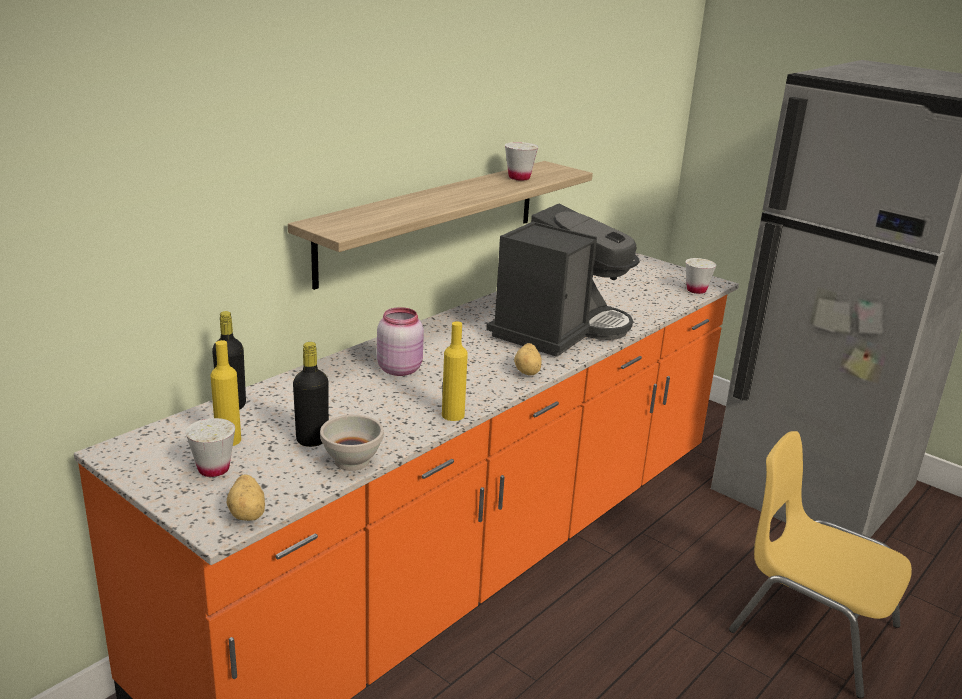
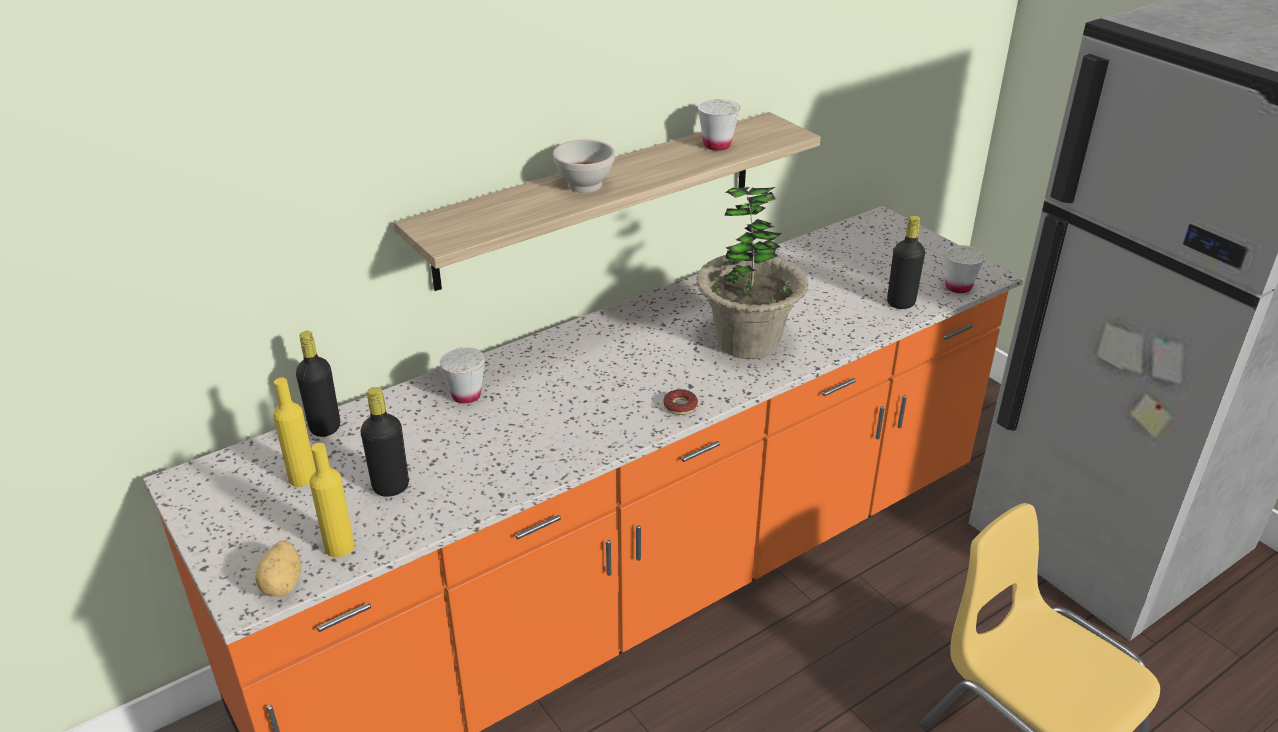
camera: 15 degrees right, 10 degrees up
(213, 469) = (272, 517): white cup -> white cup (466, 395)
(353, 461) = (422, 523): white bowl -> white bowl (586, 185)
(400, 369) = (530, 389): pink jar -> none
(453, 415) = (562, 465): yellow bottle -> yellow bottle (339, 546)
(528, 371) = (680, 406): potato -> donut
(558, 329) = (747, 341): coffee machine -> potted plant
(660, 301) = (900, 303): none -> black bottle

